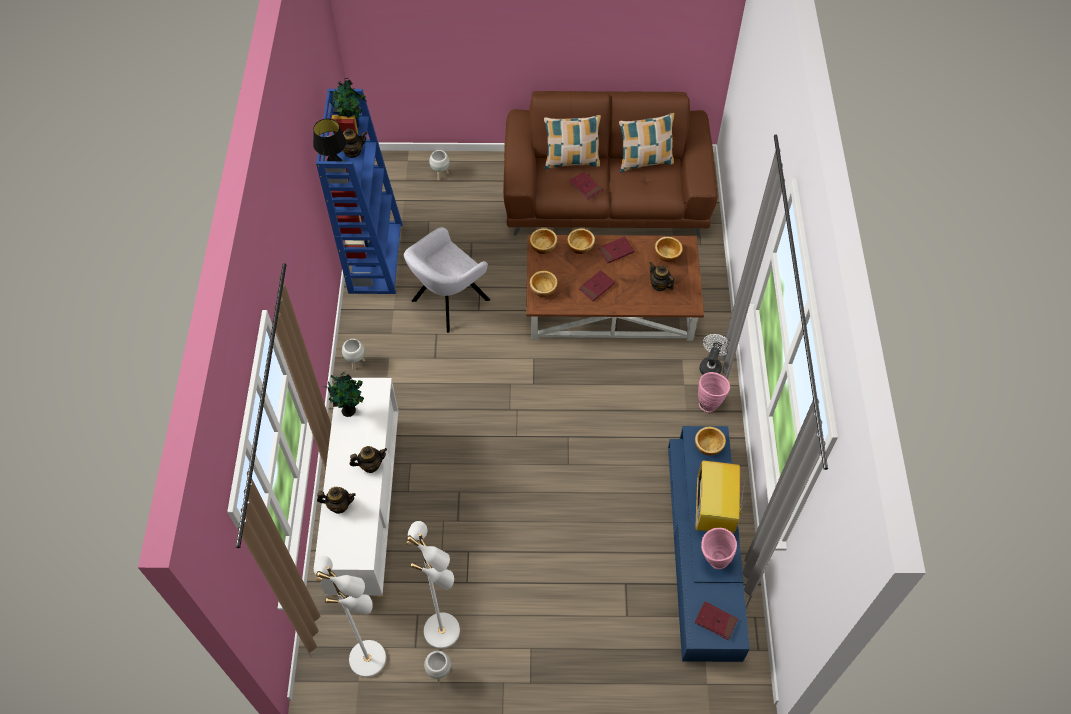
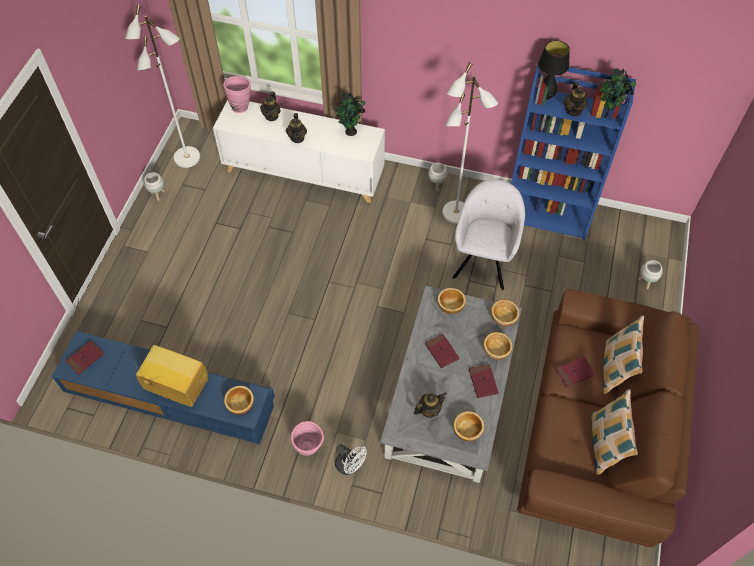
camera: 105 degrees right, 0 degrees up
(443, 630) = (186, 202): white floor lamp -> white floor lamp (456, 213)
(448, 302) = (484, 259): grey armchair -> grey armchair turned 45 degrees clockwise
(611, 302) = (451, 395): brown coffee table -> grey coffee table
(713, 560) = (134, 372): pink vase -> pink vase (241, 106)

